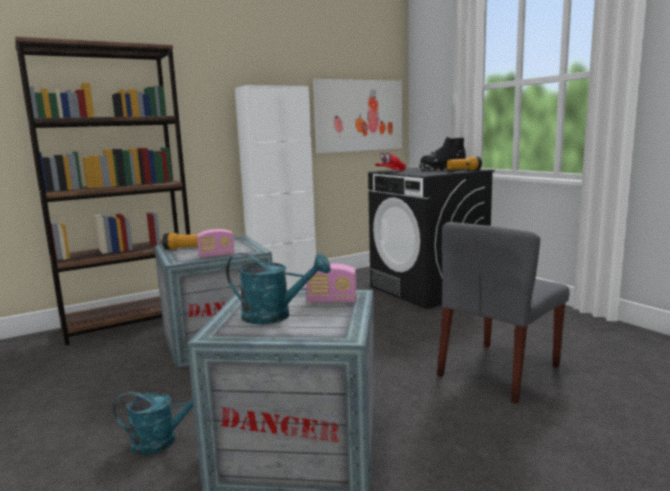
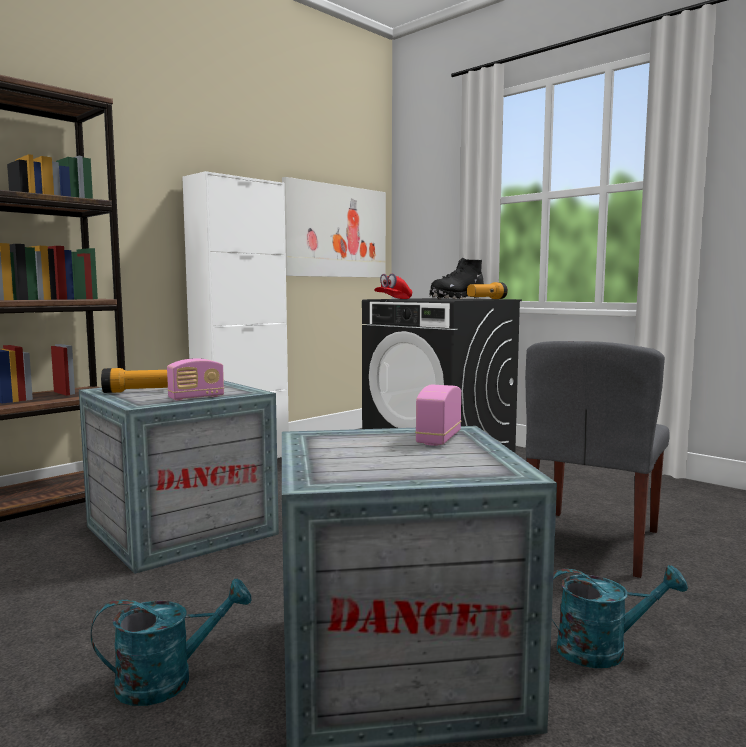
camera: 15 degrees left, 5 degrees down
(275, 316) = (379, 457): turquoise watering can -> turquoise watering can (603, 650)
(332, 301) = (438, 438): radio -> radio turned 120 degrees clockwise

